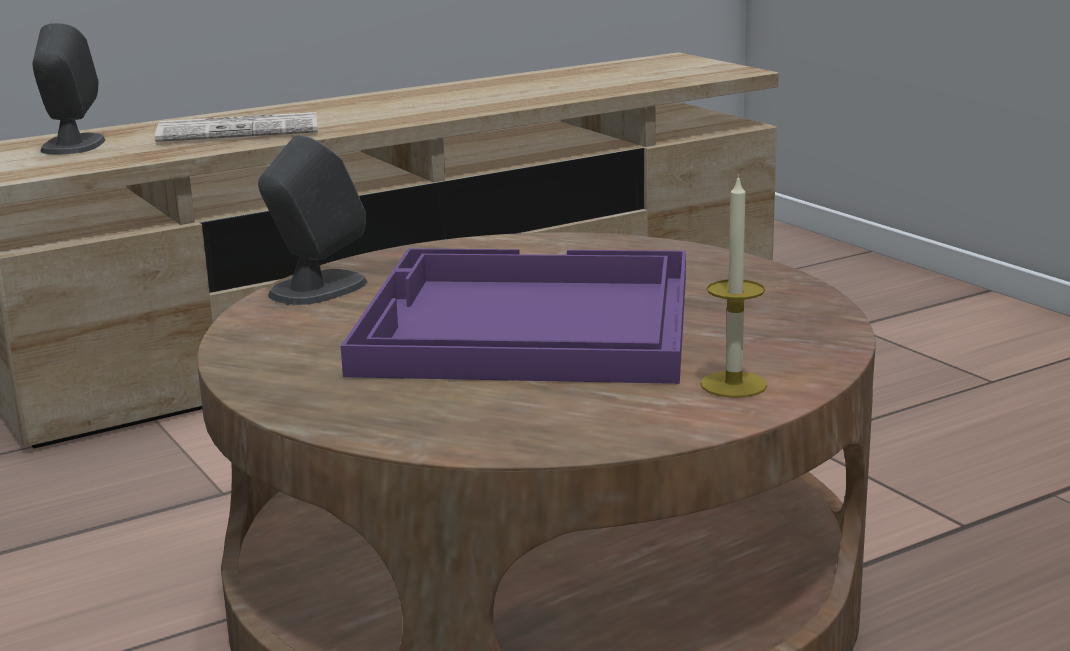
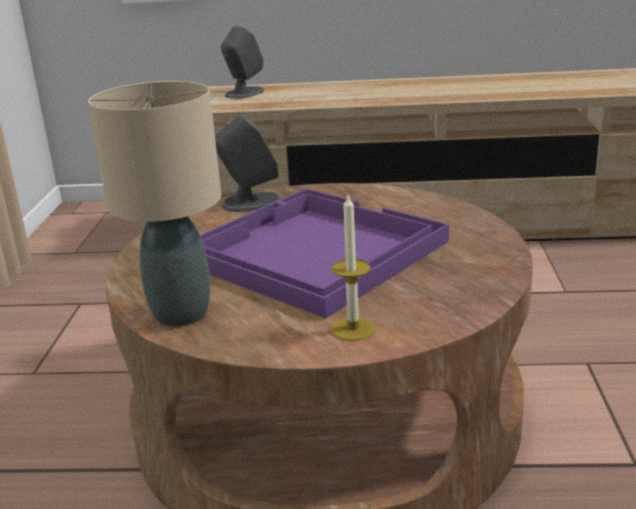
camera: 35 degrees right, 5 degrees up
(241, 131) = (331, 95): newspaper -> none
(465, 428) = (180, 313): none -> beige table lamp

